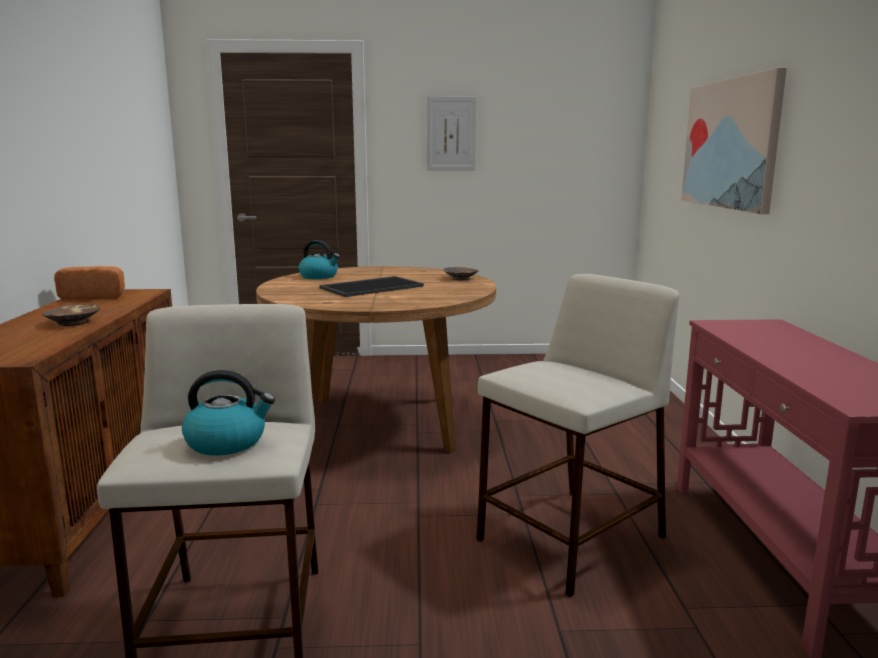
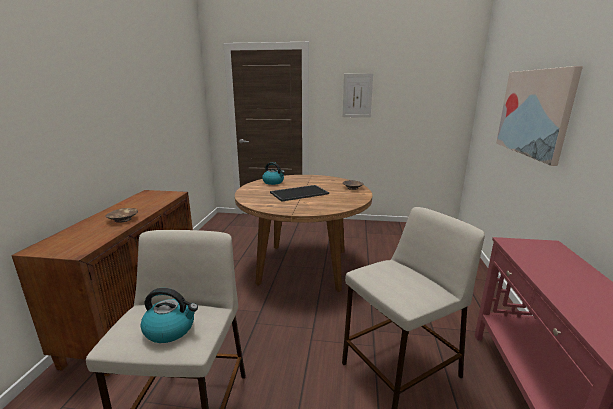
camera: 10 degrees right, 5 degrees up
(95, 297) = (146, 197): bread -> none

